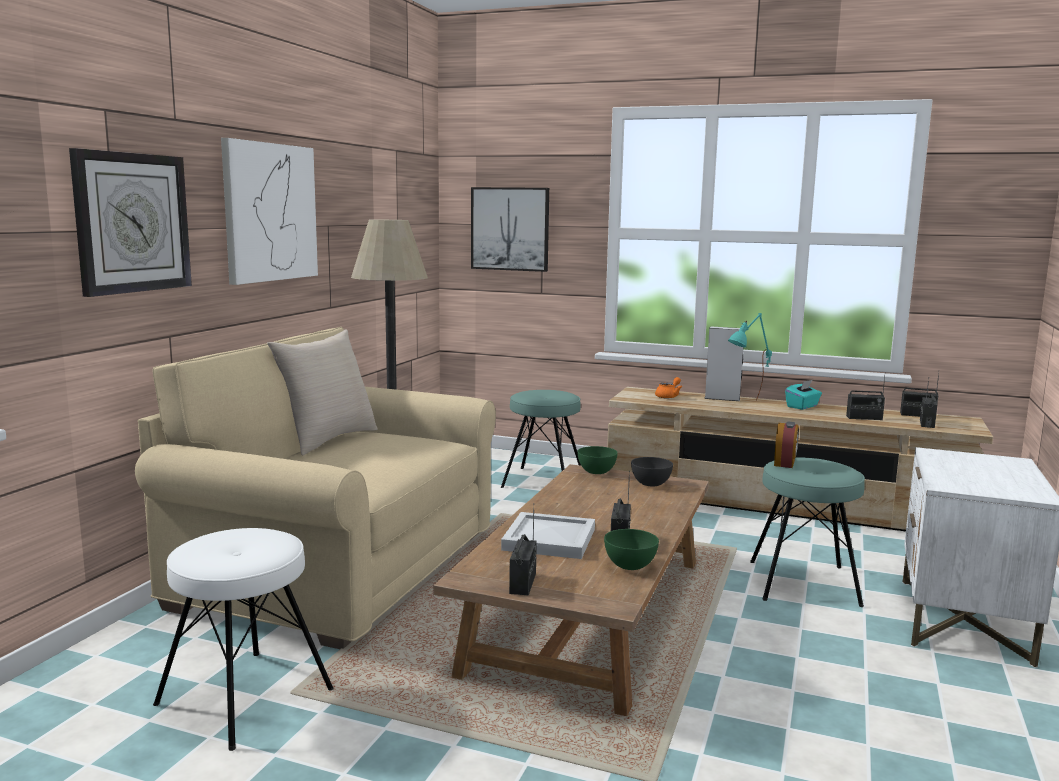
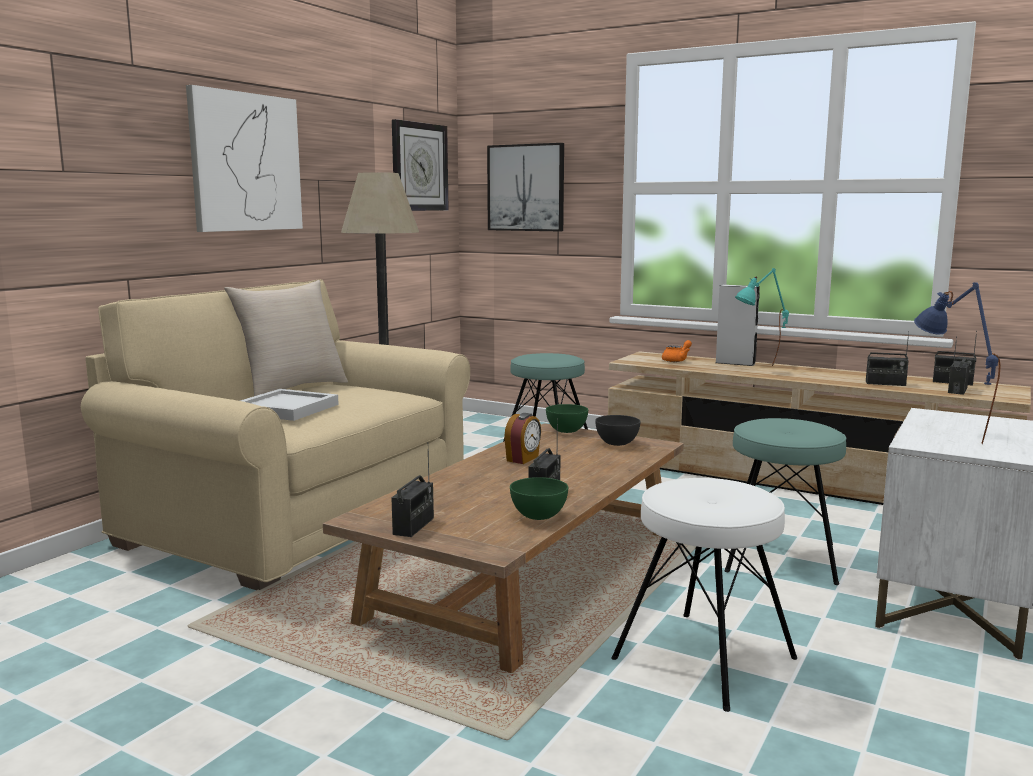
camera: 10 degrees right, 0 degrees up
(132, 223) = (81, 164): wall clock -> wall clock (419, 167)
(245, 697) = (144, 627): white stool -> white stool (704, 658)
(551, 539) = (473, 488): white tray -> white tray (288, 408)
(785, 463) = (759, 423): alarm clock -> alarm clock (523, 459)
(802, 406) = (821, 372): turquoise tissue box -> none
(963, 476) = (945, 436): none -> blue table lamp

